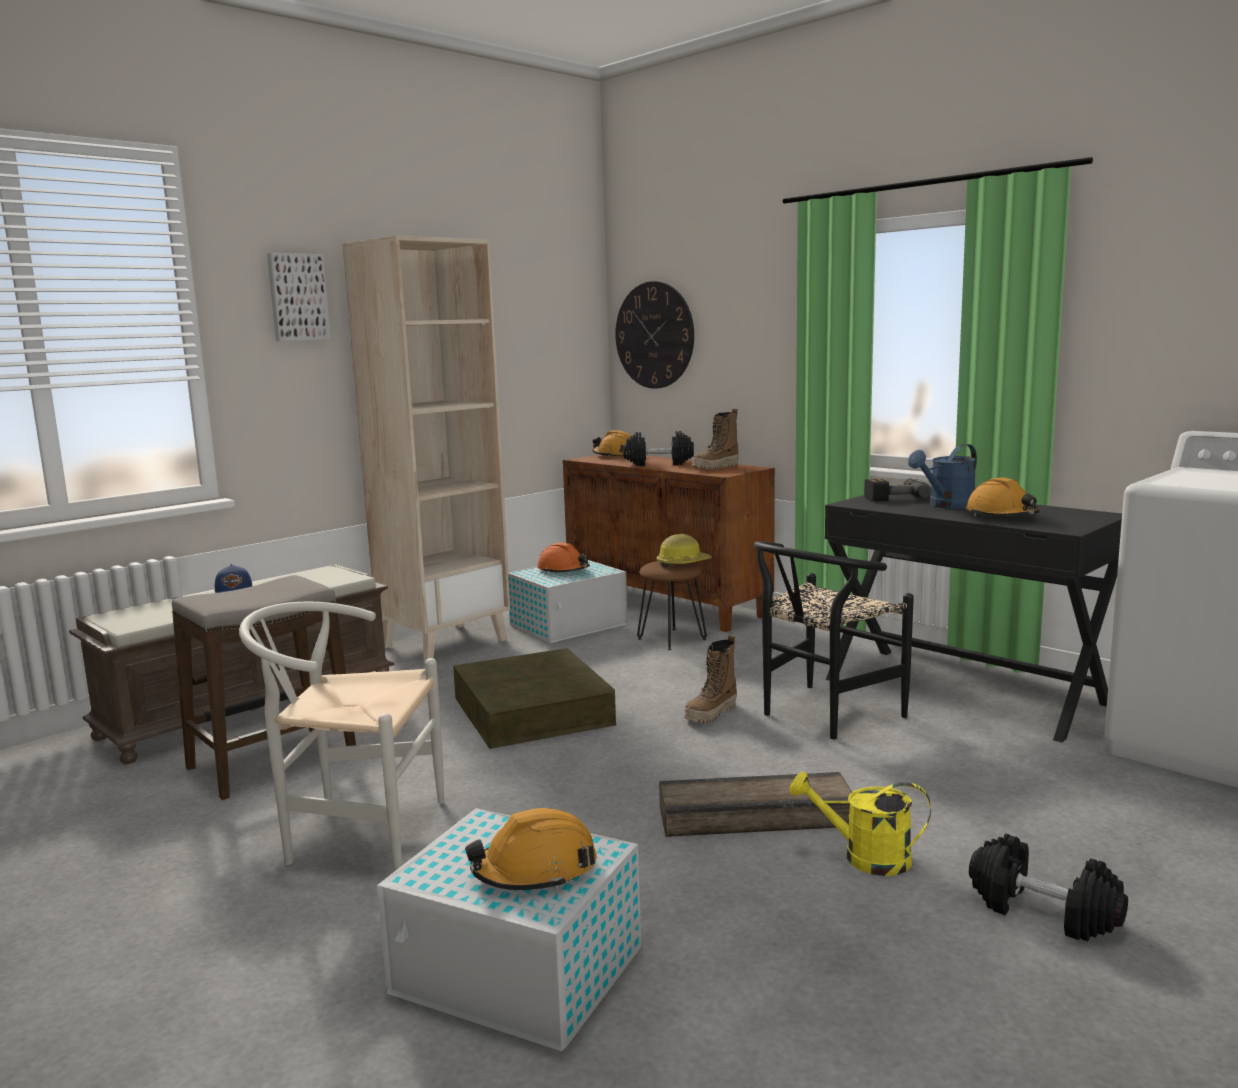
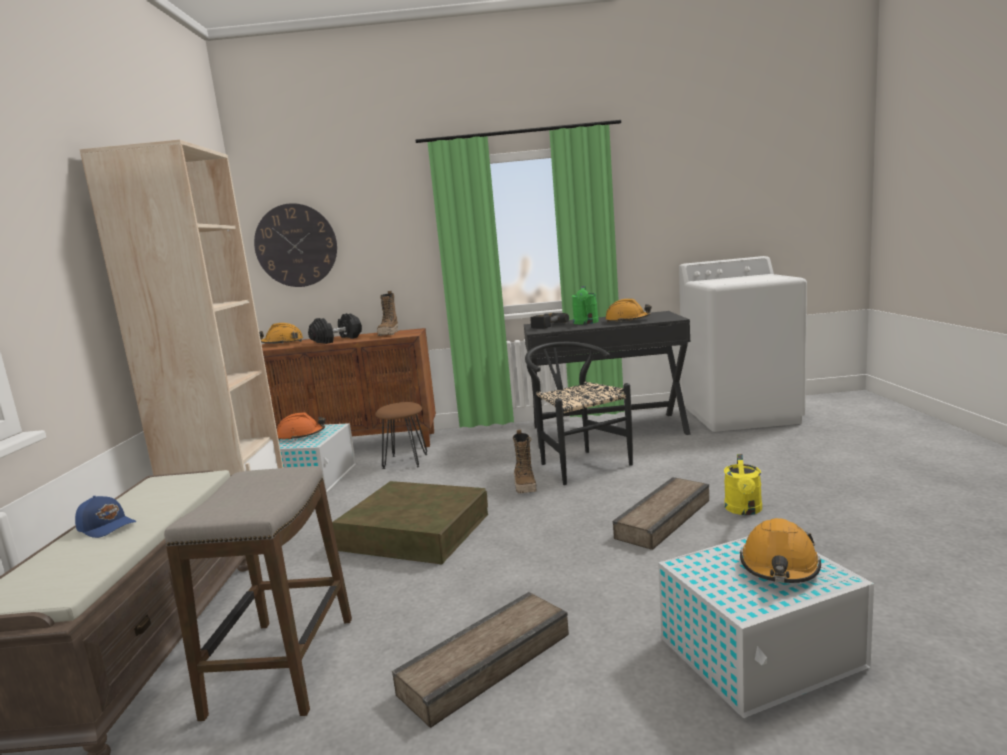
camera: 45 degrees left, 0 degrees up
(297, 297) = (49, 202): picture -> none
(354, 836) = (484, 662): white chair -> crate
(683, 563) = (405, 403): hard hat -> none
(821, 715) = (578, 464): black chair -> black chair turned 150 degrees clockwise
(864, 858) = (744, 510): yellow watering can -> yellow watering can turned 45 degrees counterclockwise
(946, 506) = (586, 323): blue watering can -> green watering can
(1043, 912) = (836, 495): black dumbbell -> none

